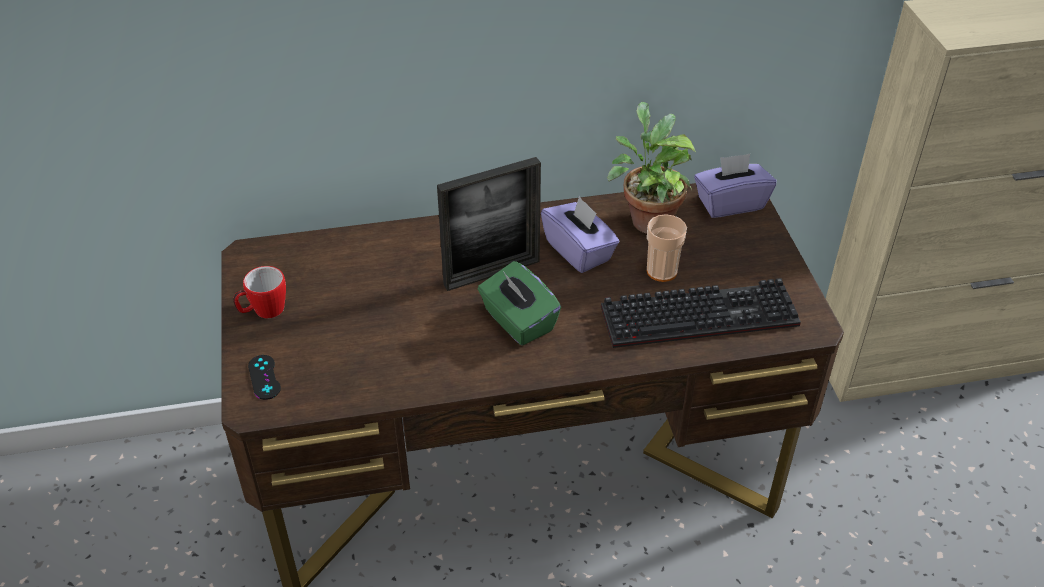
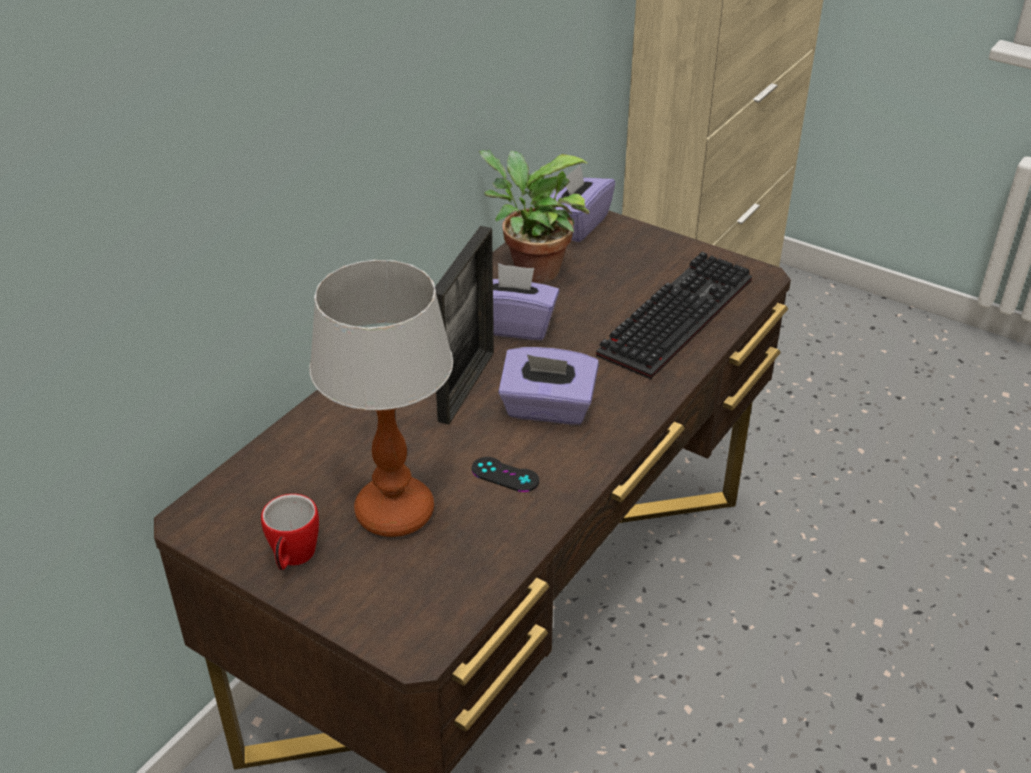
camera: 45 degrees left, 5 degrees down
(264, 377) = (387, 613): black game controller -> black game controller (505, 475)
(346, 324) = (396, 512): none -> table lamp
(518, 321) = (547, 409): green tissue box -> purple tissue box
(661, 271) = (600, 302): cup -> none

